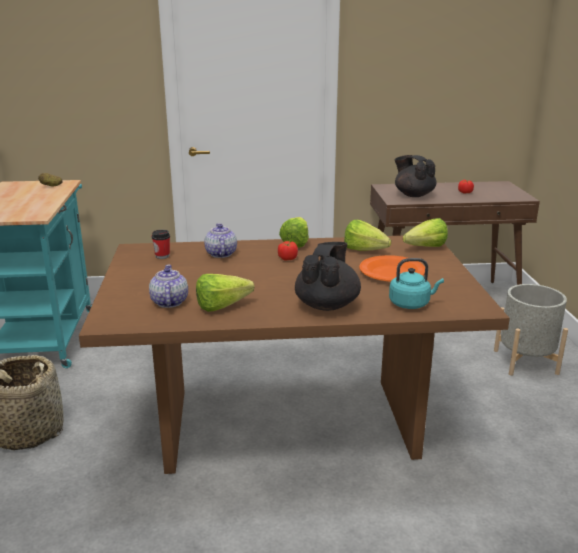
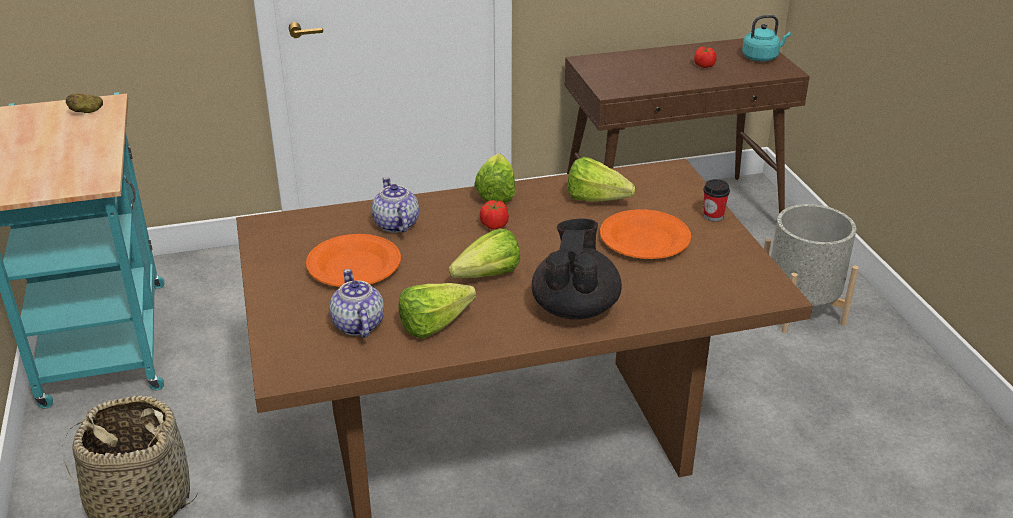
camera: 10 degrees left, 10 degrees up
(162, 256) = (312, 237): cup -> cup (713, 216)
(183, 272) = (355, 266): none -> orange plate
(411, 304) = (684, 294): turquoise kettle -> turquoise kettle (761, 57)
(413, 195) = (633, 76): black teapot -> none
(421, 248) = (672, 188): lettuce -> lettuce (481, 277)

